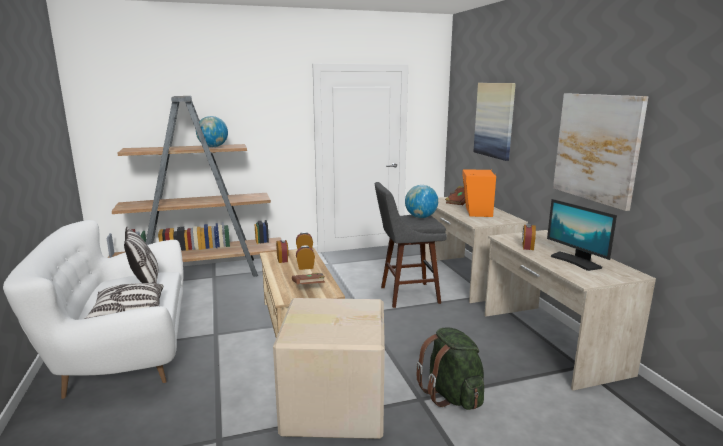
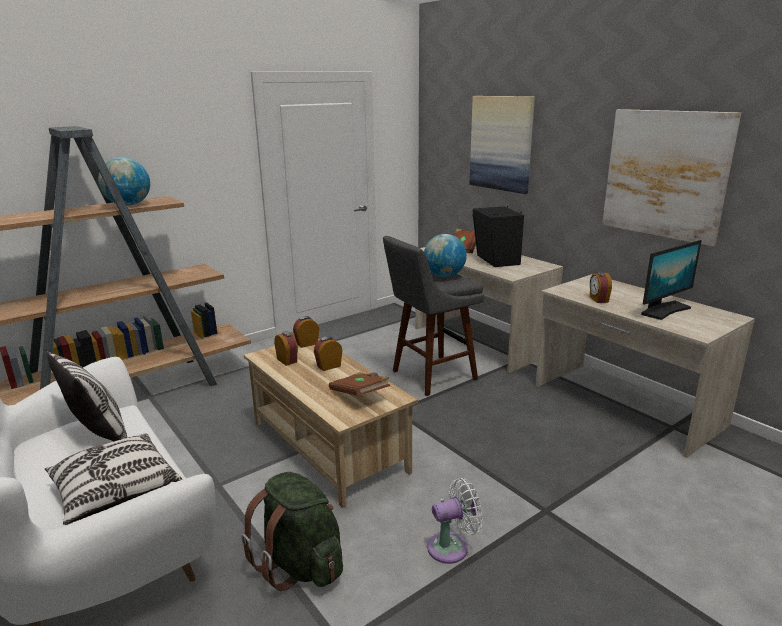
camera: 20 degrees left, 5 degrees up
(333, 404) = (452, 547): cardboard box -> white fan
(452, 395) = (575, 496): green backpack -> green backpack (300, 564)
(476, 212) = (496, 260): orange speaker -> black speaker
(576, 261) = (664, 310): monitor -> monitor turned 75 degrees counterclockwise

